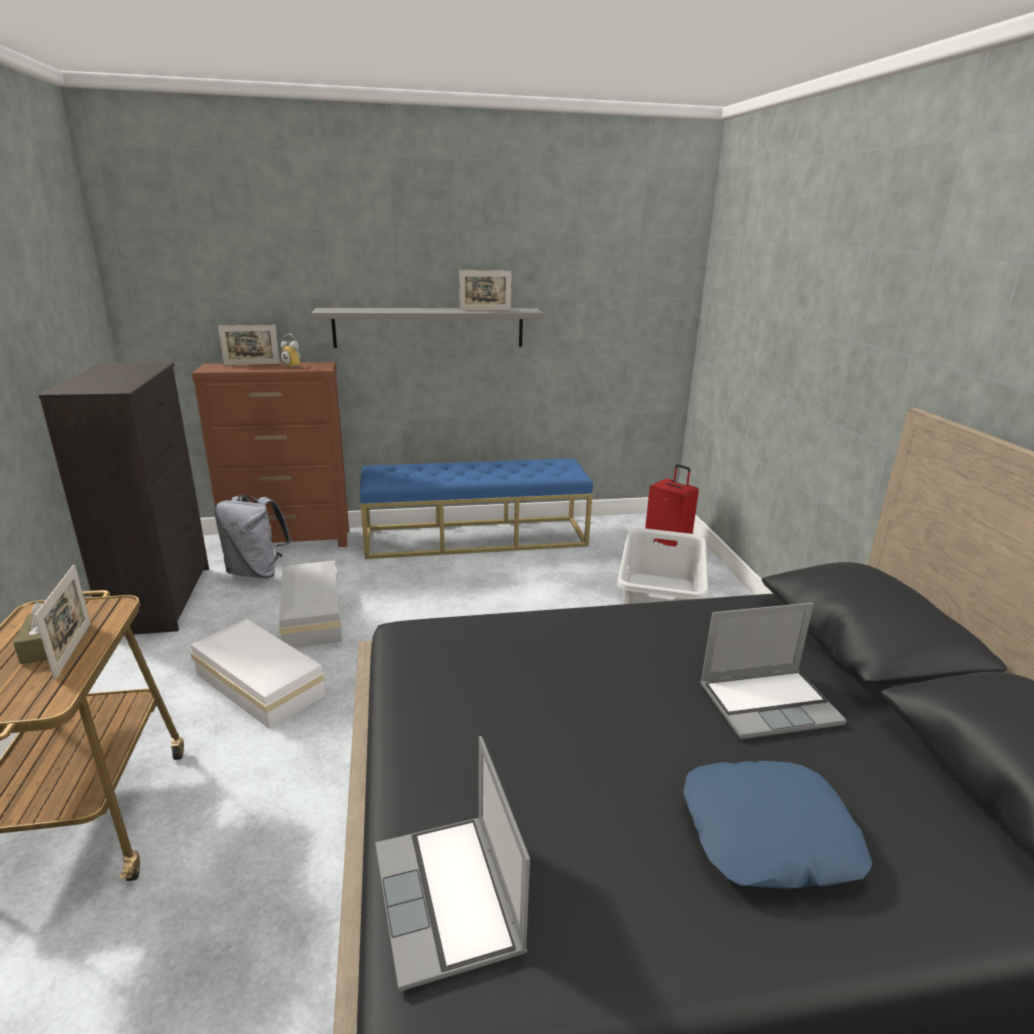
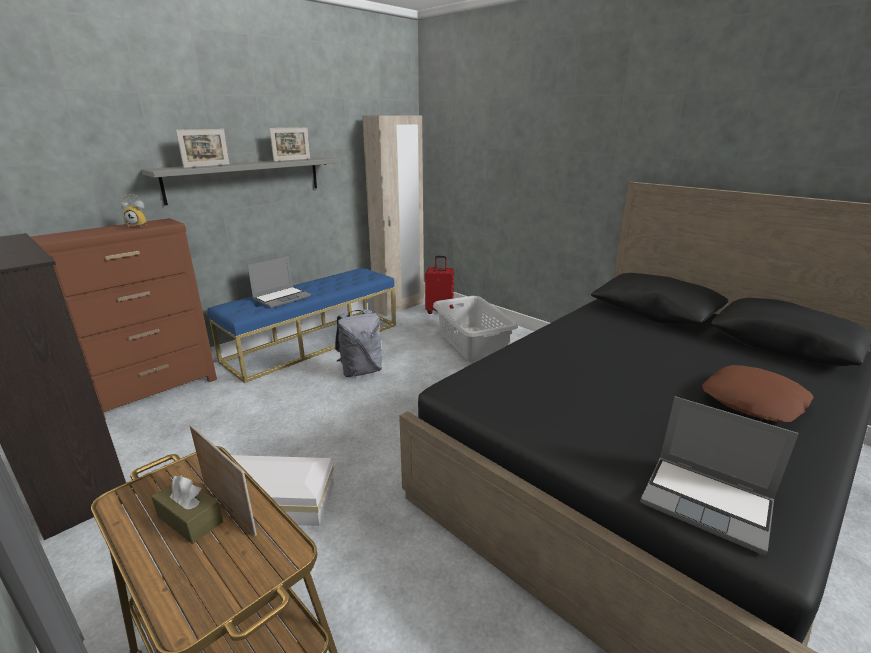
camera: 35 degrees left, 0 degrees up
(252, 364) = (87, 230): picture frame -> picture frame (207, 166)
(257, 572) = (154, 425): grey backpack -> grey backpack (361, 371)
(313, 613) = (250, 435): white storage box -> none
(621, 523) = (399, 307): none -> beige wardrobe
(769, 703) = (667, 350): laptop -> laptop (282, 298)
(769, 836) = (754, 402): blue pillow -> brown pillow

